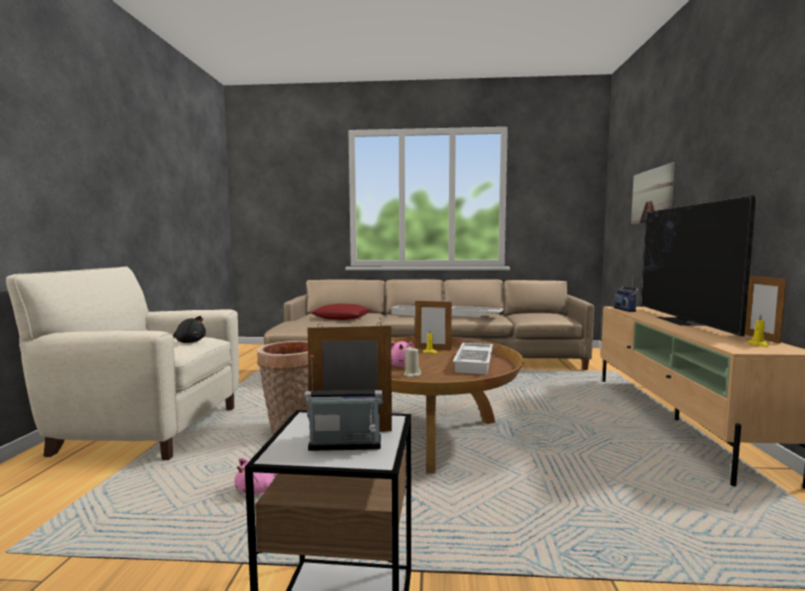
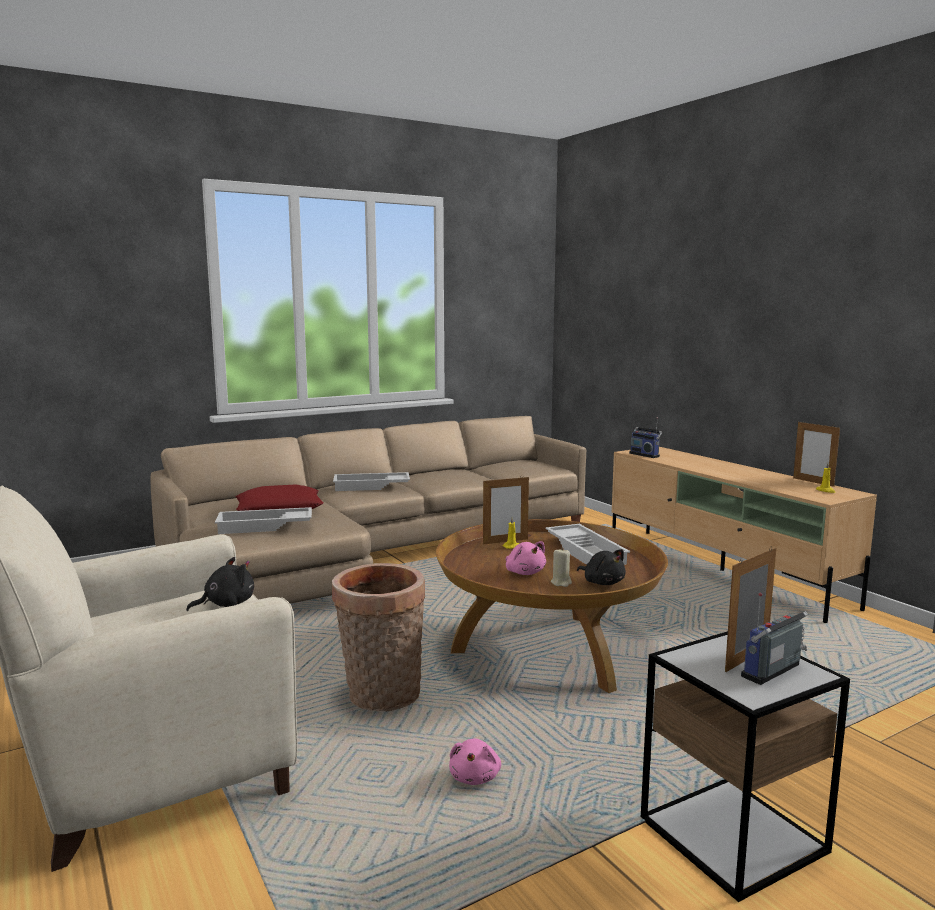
camera: 35 degrees left, 5 degrees up
(441, 380) = (602, 582): none -> black plush toy
(475, 315) = (453, 477): white tray -> white tray (264, 527)
(652, 196) = (644, 315): picture -> none
(682, 321) = (722, 467): television -> none

